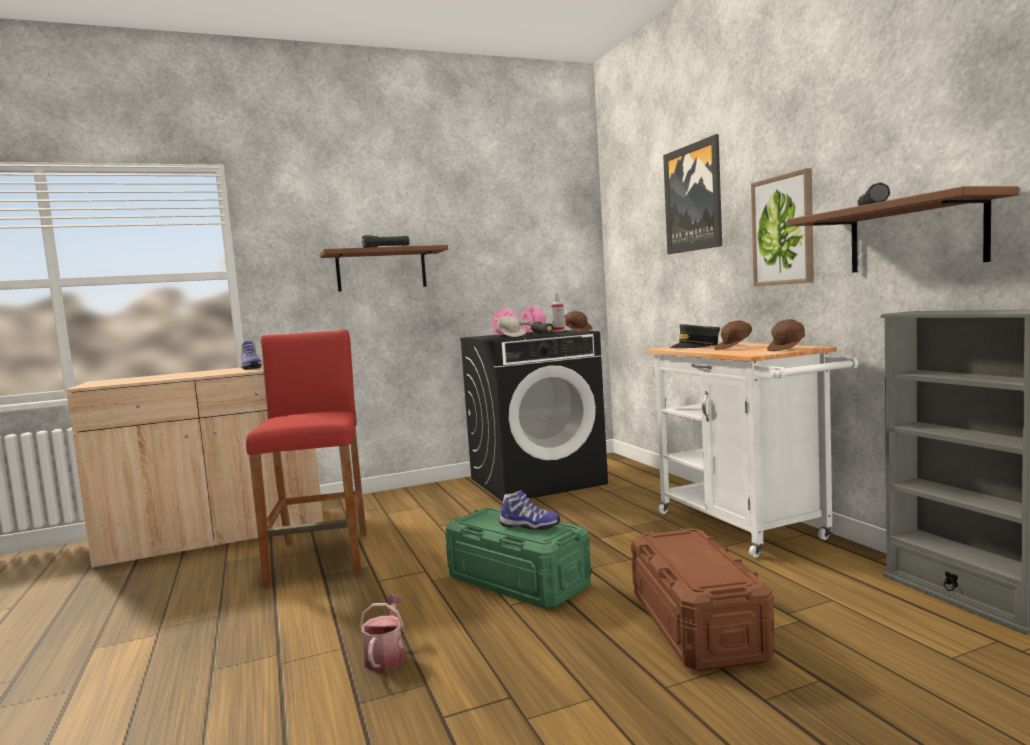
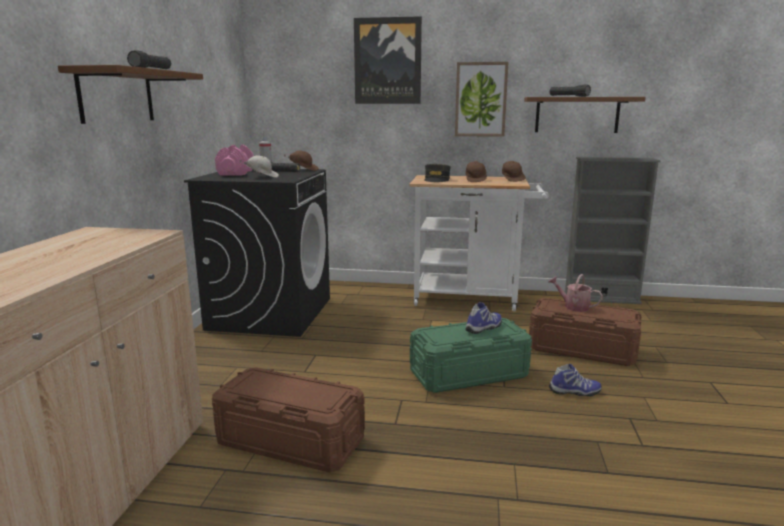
camera: 60 degrees left, 10 degrees up
(250, 368) = (75, 244): shoe -> shoe (575, 392)
(321, 557) = (290, 441): red stool -> brown storage box
(386, 656) = (545, 447): watering can -> watering can (573, 306)

